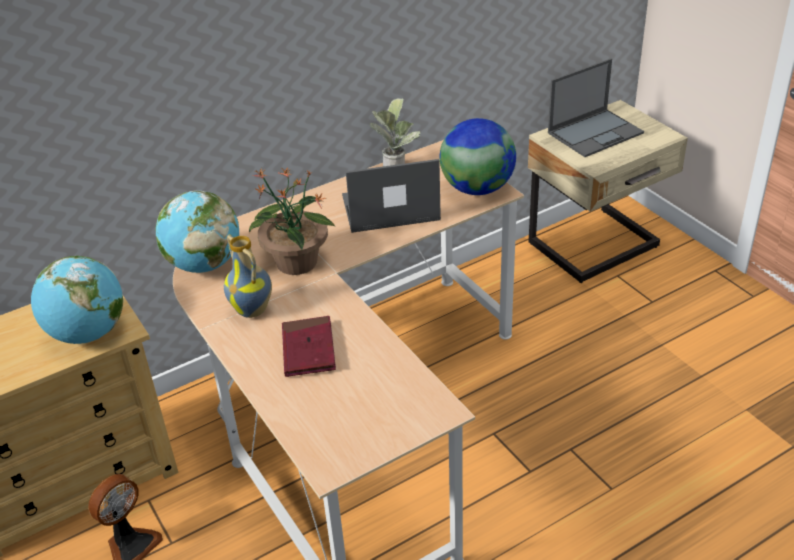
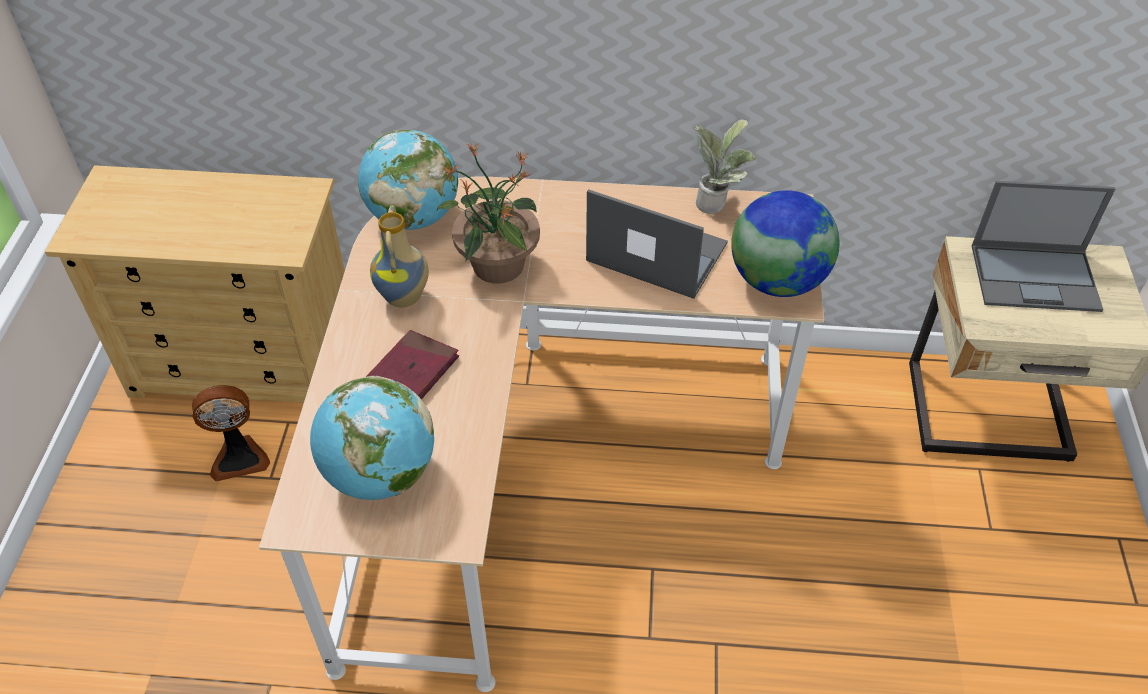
camera: 35 degrees right, 10 degrees up
(88, 333) = (256, 234): globe -> globe (380, 474)

